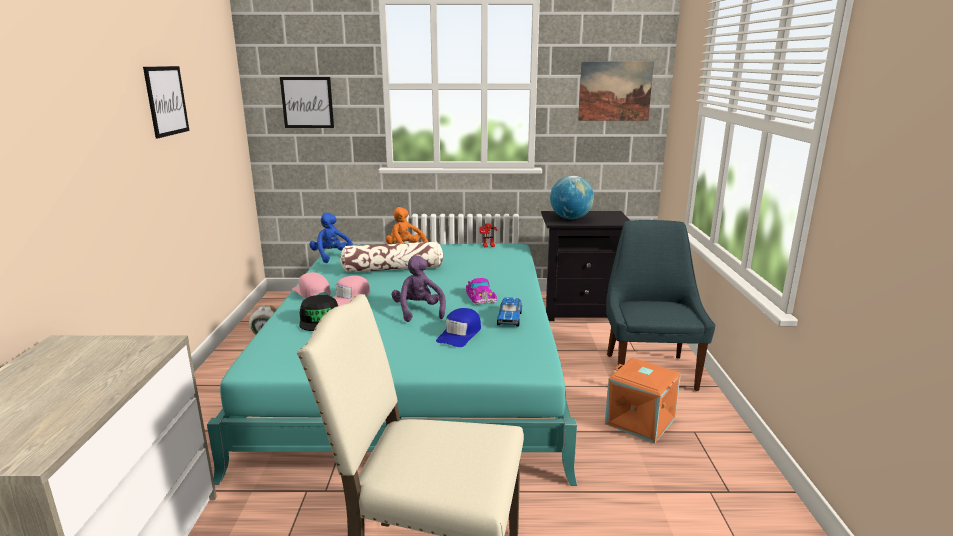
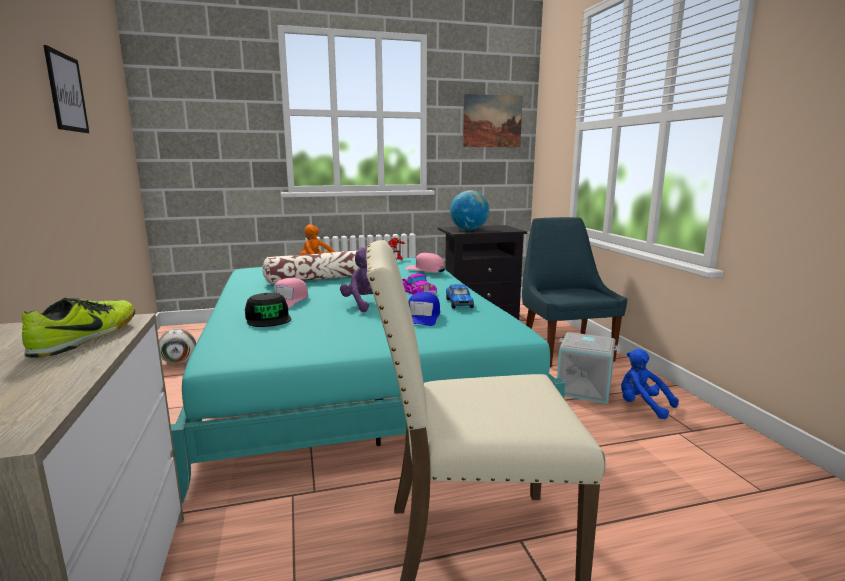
camera: 15 degrees left, 5 degrees down
(126, 361) = (87, 337): none -> shoe
(307, 102) = (204, 126): picture -> none
(312, 292) = (243, 300): pink cap -> pink cap (425, 269)
(332, 256) = (244, 275): blue plush toy -> blue plush toy (642, 406)
(641, 421) = (584, 388): orange storage box -> grey storage box

